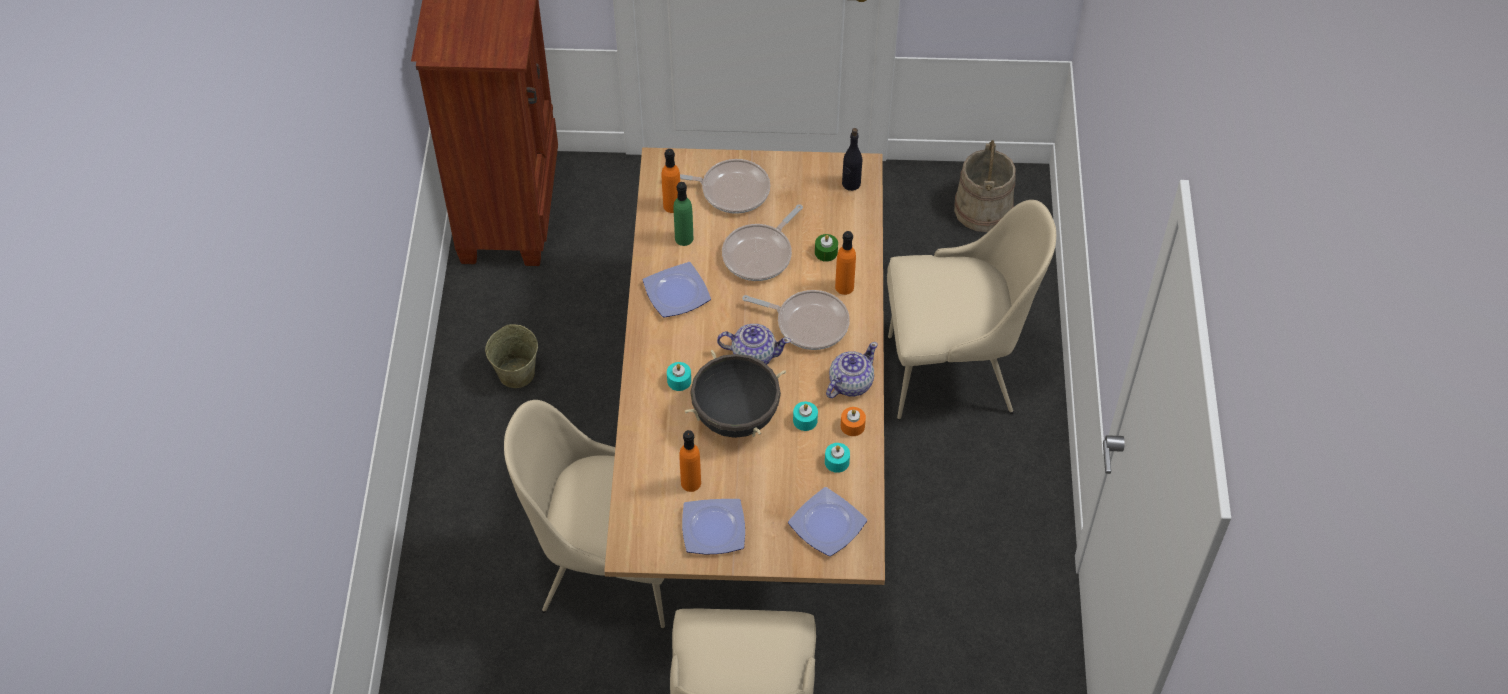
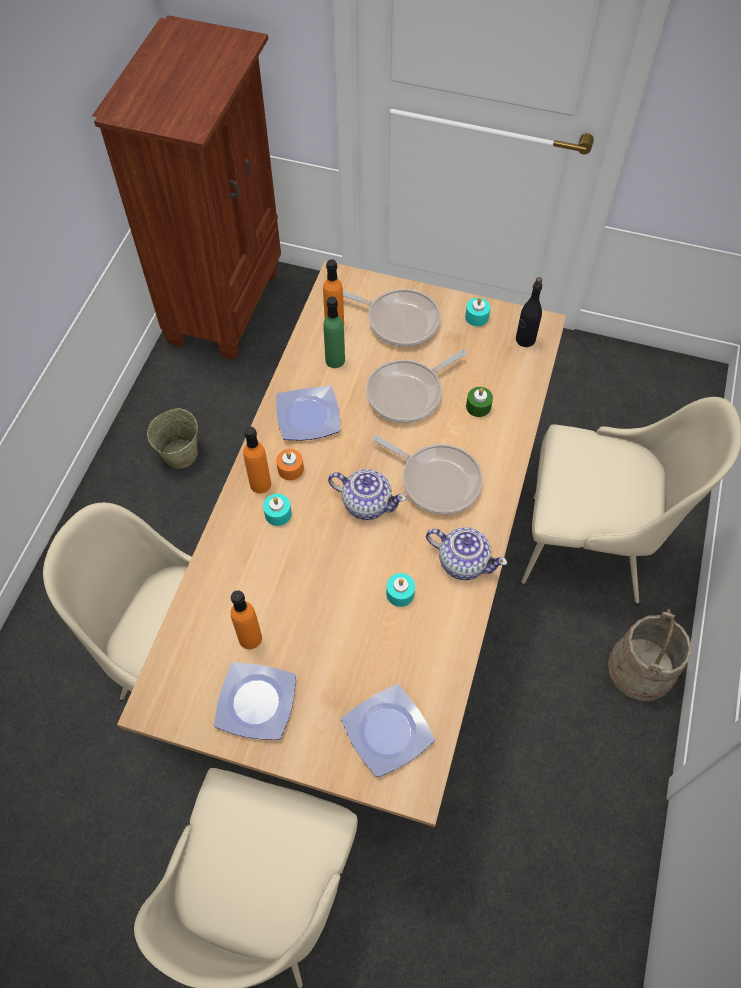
camera: 15 degrees right, 5 degrees up
(735, 417) = (324, 571): black cooking pot -> none
(837, 462) = (421, 653): turquoise candle -> turquoise candle (476, 317)
(844, 287) = (487, 449): orange bottle -> orange bottle (260, 484)
(850, 383) = (463, 561): teapot -> teapot turned 60 degrees clockwise
(852, 425) = (451, 613): orange candle -> orange candle (290, 469)
(983, 209) = (655, 394): beige bucket -> beige bucket (641, 669)

